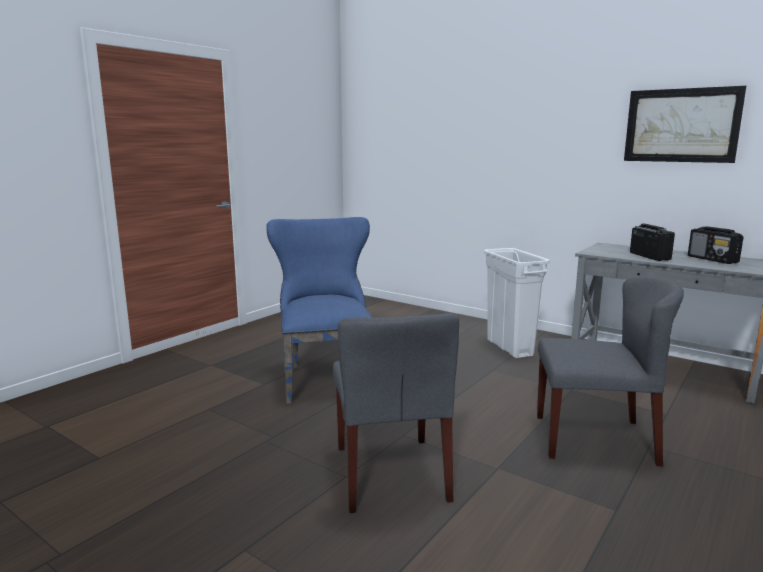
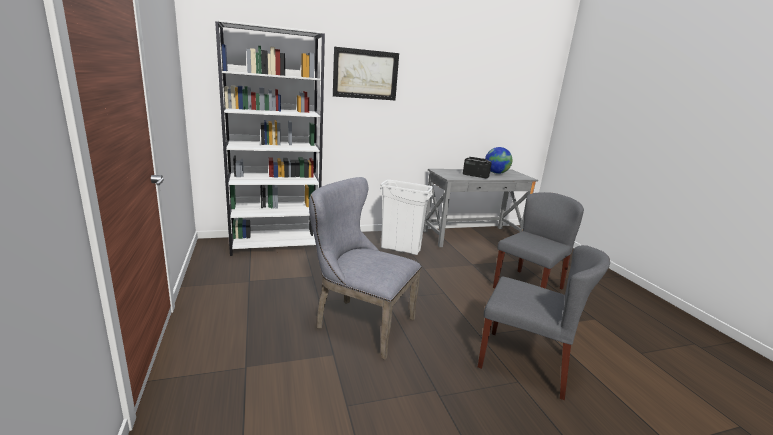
camera: 55 degrees left, 5 degrees up
(325, 377) = (359, 322): blue chair -> grey chair
(392, 309) = (276, 244): none -> white bookcase
(681, 125) = (470, 96): picture -> picture (365, 74)
(713, 260) = (496, 173): radio -> globe

